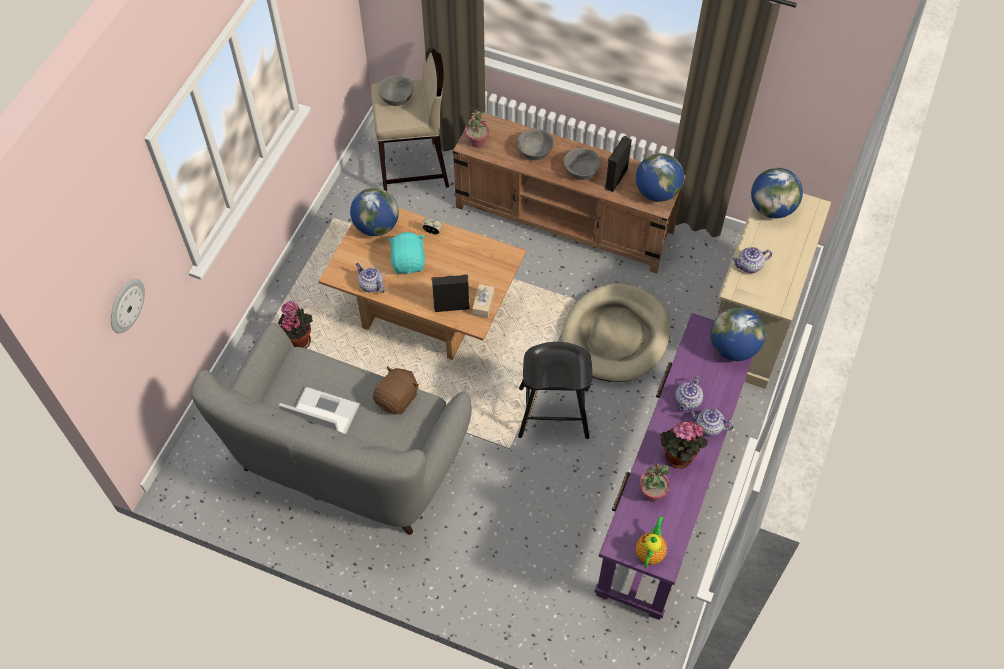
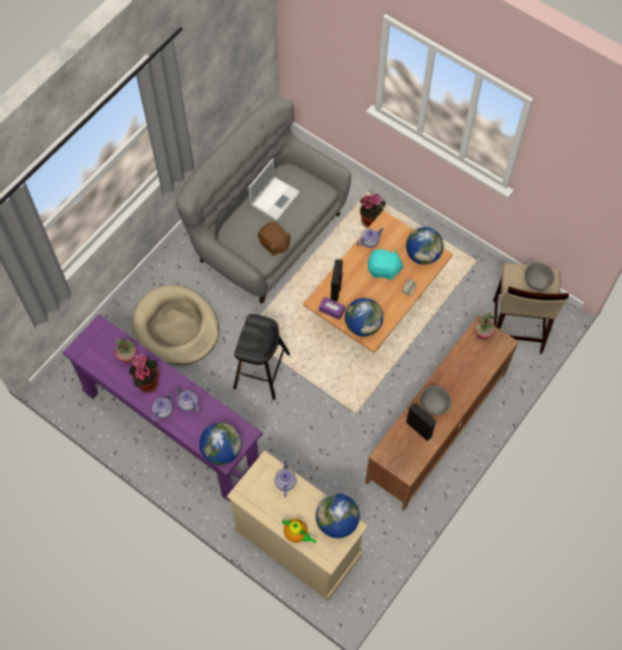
camera: 105 degrees right, 5 degrees up
(126, 305) = (321, 44): wall clock -> none
(483, 304) = (331, 310): beige tissue box -> purple tissue box
(534, 151) = (463, 374): grey bowl -> none
(615, 336) = (314, 433): beige dog bed -> beige dog bed (176, 327)
(650, 551) = (88, 344): teapot -> teapot (297, 535)
(657, 192) = (397, 457): globe -> globe (363, 325)

